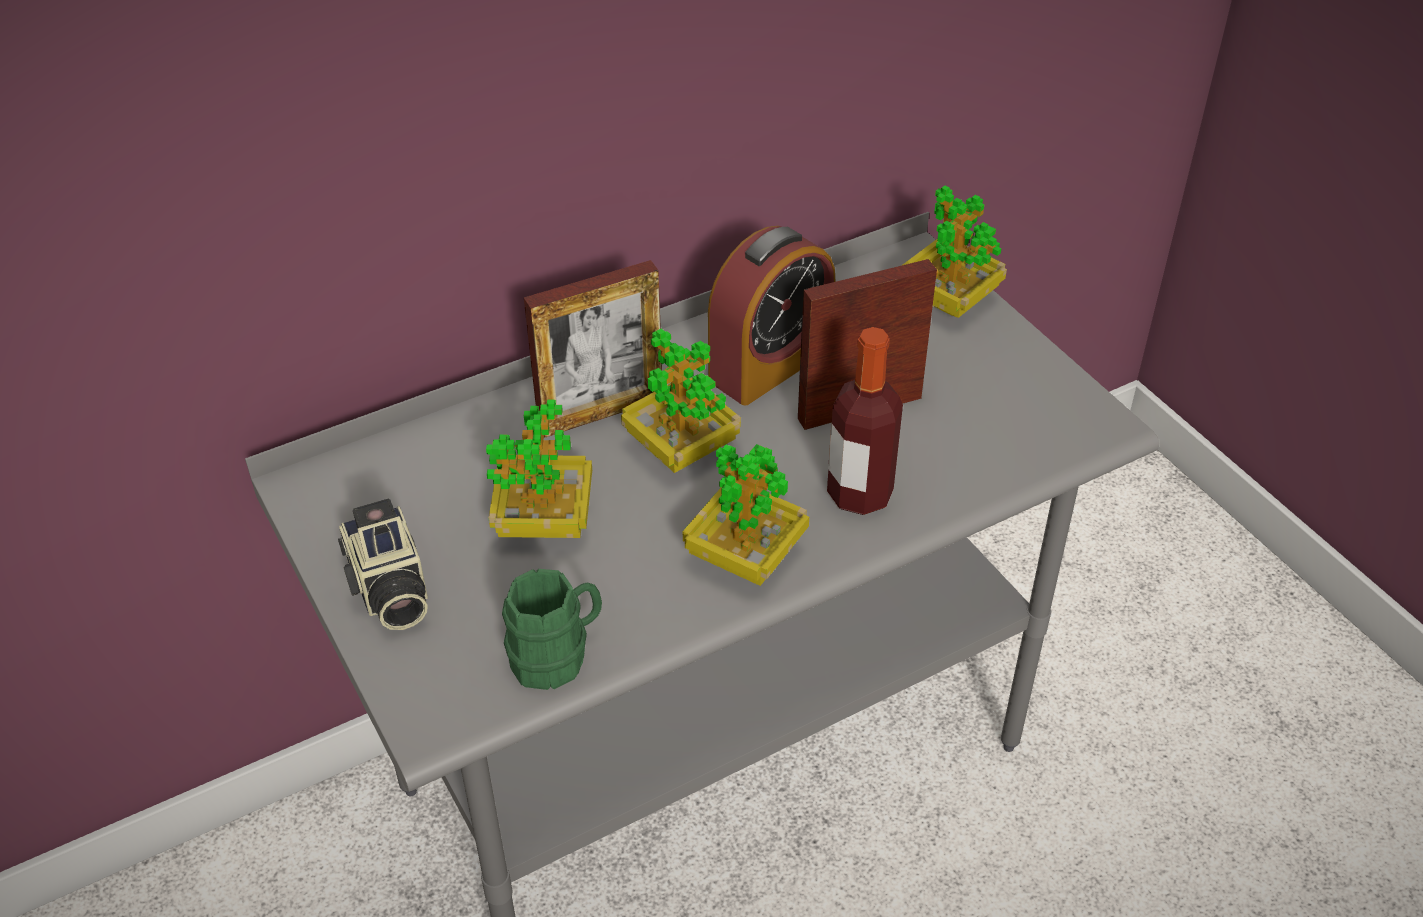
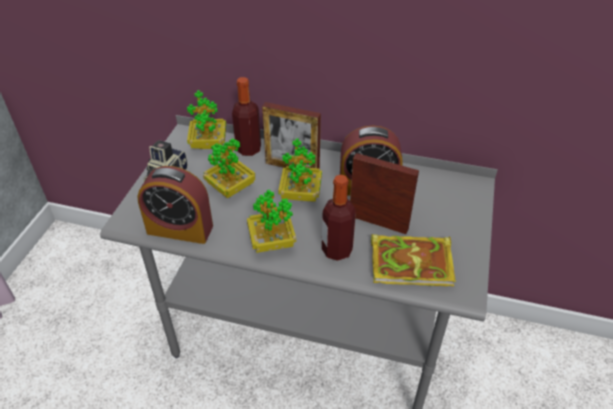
camera: 45 degrees right, 0 degrees up
(475, 433) = (248, 149): none -> bottle
(558, 655) = (180, 229): green mug -> alarm clock
(948, 300) = (467, 207): potted plant -> potted plant (208, 144)
(985, 432) = (413, 262): none -> book

